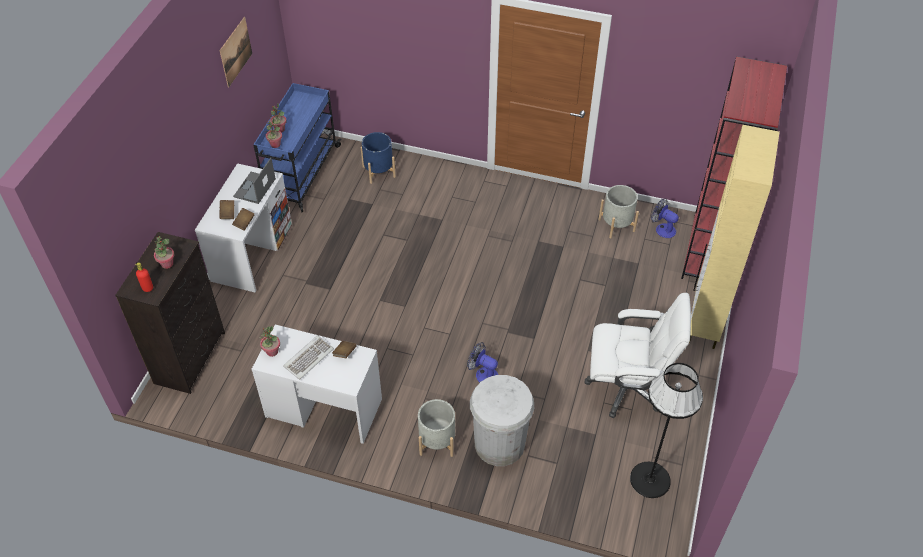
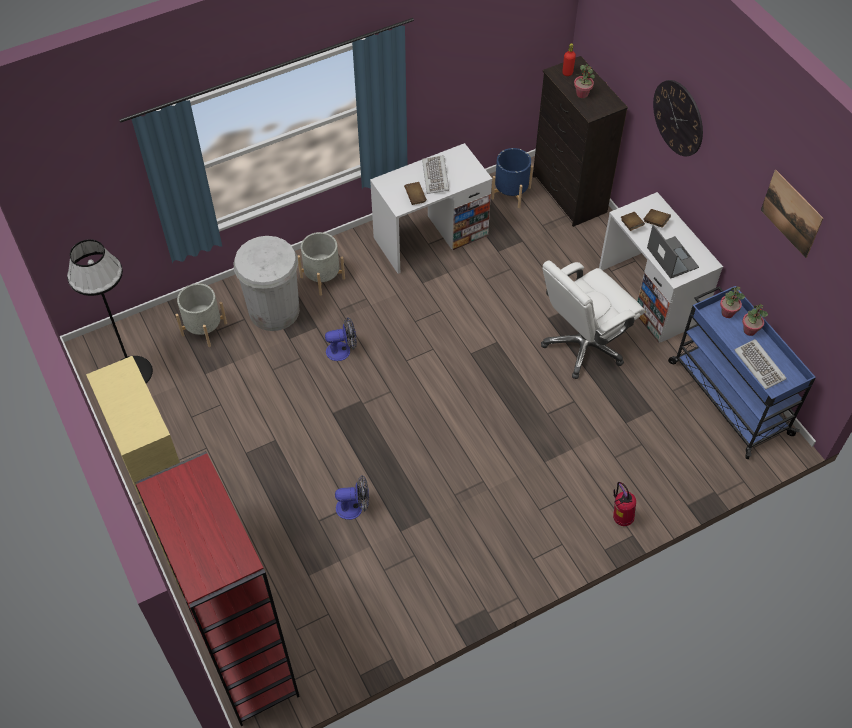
camera: 135 degrees right, 5 degrees up
(173, 161) = (678, 118): none -> wall clock
(272, 351) = (466, 161): potted plant -> none
(303, 113) = (760, 365): none -> keyboard
(379, 171) = (670, 463): blue planter -> blue planter (511, 193)
(439, 169) = (620, 518): none -> fire extinguisher
(616, 225) = (372, 607): grey planter -> grey planter (204, 329)
(626, 387) = (212, 433): white office chair -> white office chair (583, 345)
(662, 229) = (320, 645): fan -> fan (354, 507)

